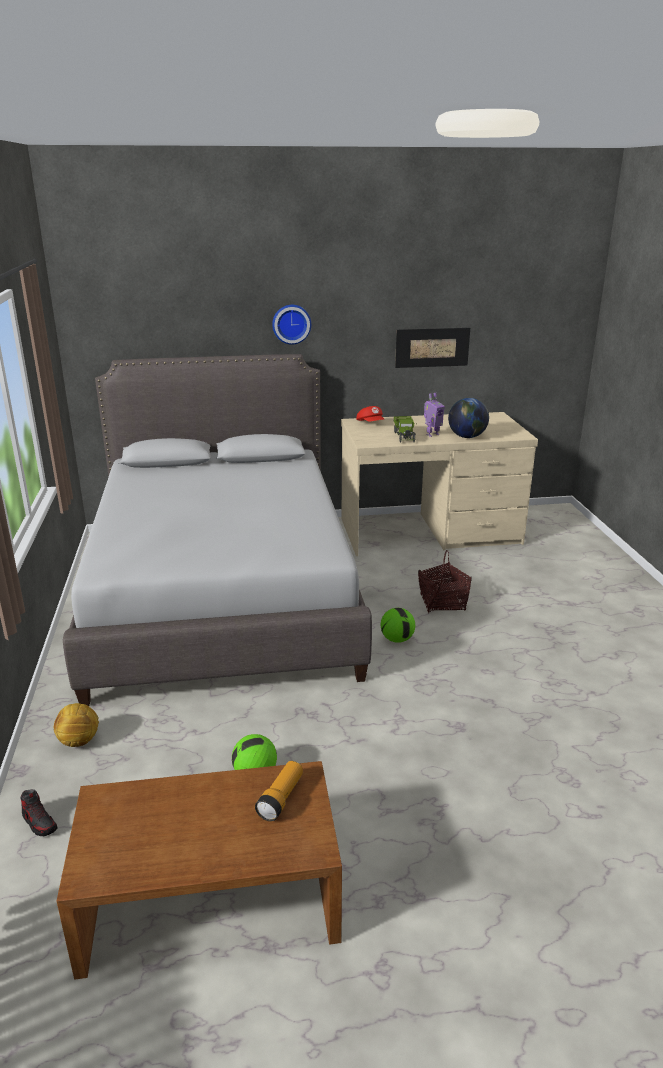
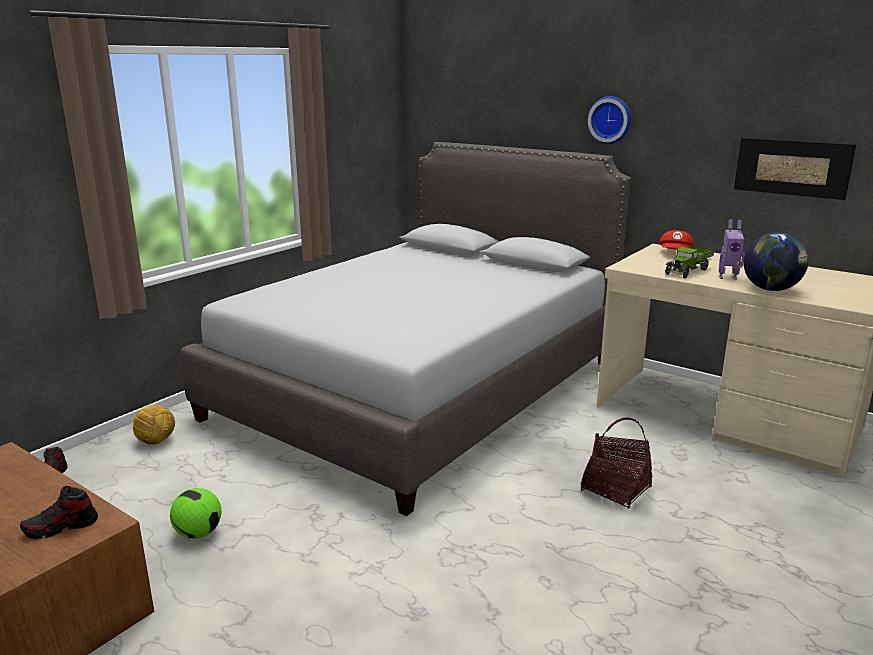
camera: 45 degrees right, 5 degrees down
(281, 798) = (61, 527): flashlight -> shoe
(397, 639) = (503, 498): football -> none

